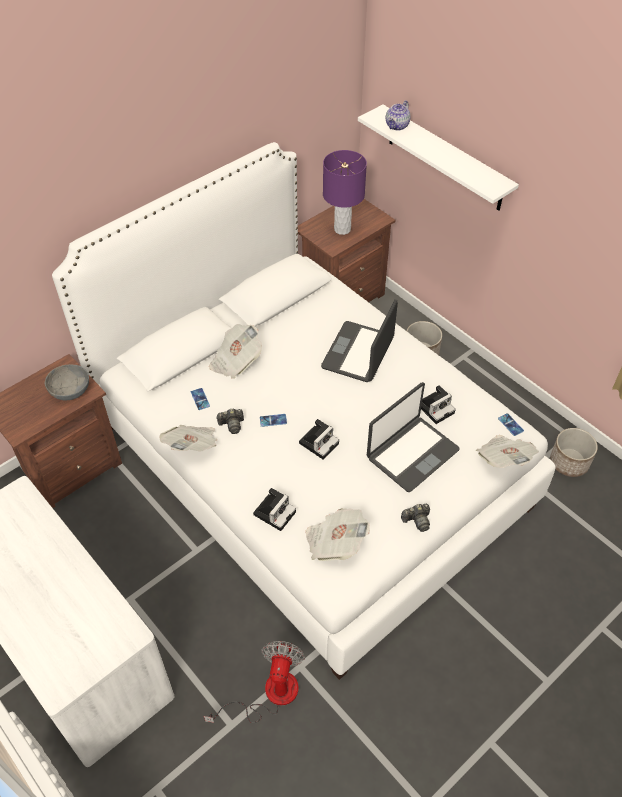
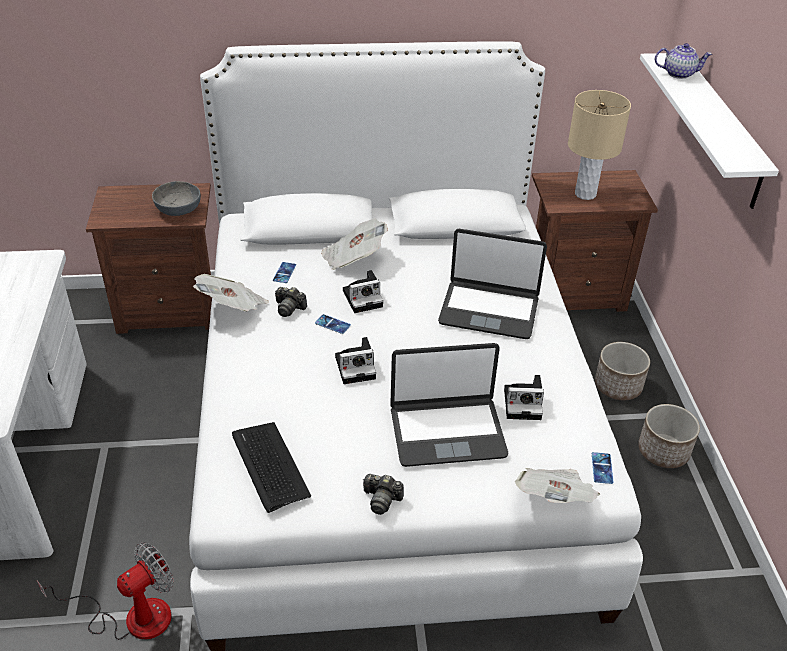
camera: 35 degrees right, 10 degrees down
(275, 512) = (244, 404): camera -> camera (364, 298)
(335, 543) = (269, 466): newspaper -> keyboard
(342, 229) = (585, 194): purple table lamp -> beige table lamp
(359, 353) = (489, 310): laptop -> laptop turned 135 degrees counterclockwise
(397, 126) = (679, 74): teapot -> teapot turned 150 degrees counterclockwise
(569, 462) = (712, 601): planter -> planter (663, 451)

